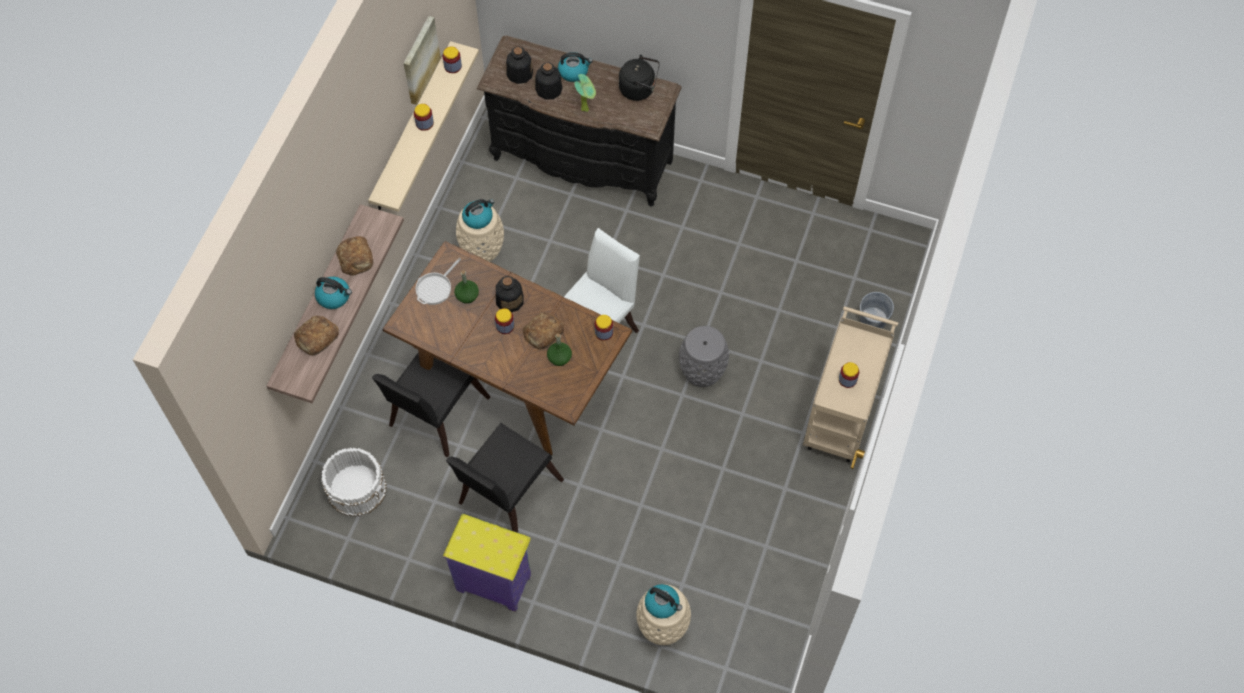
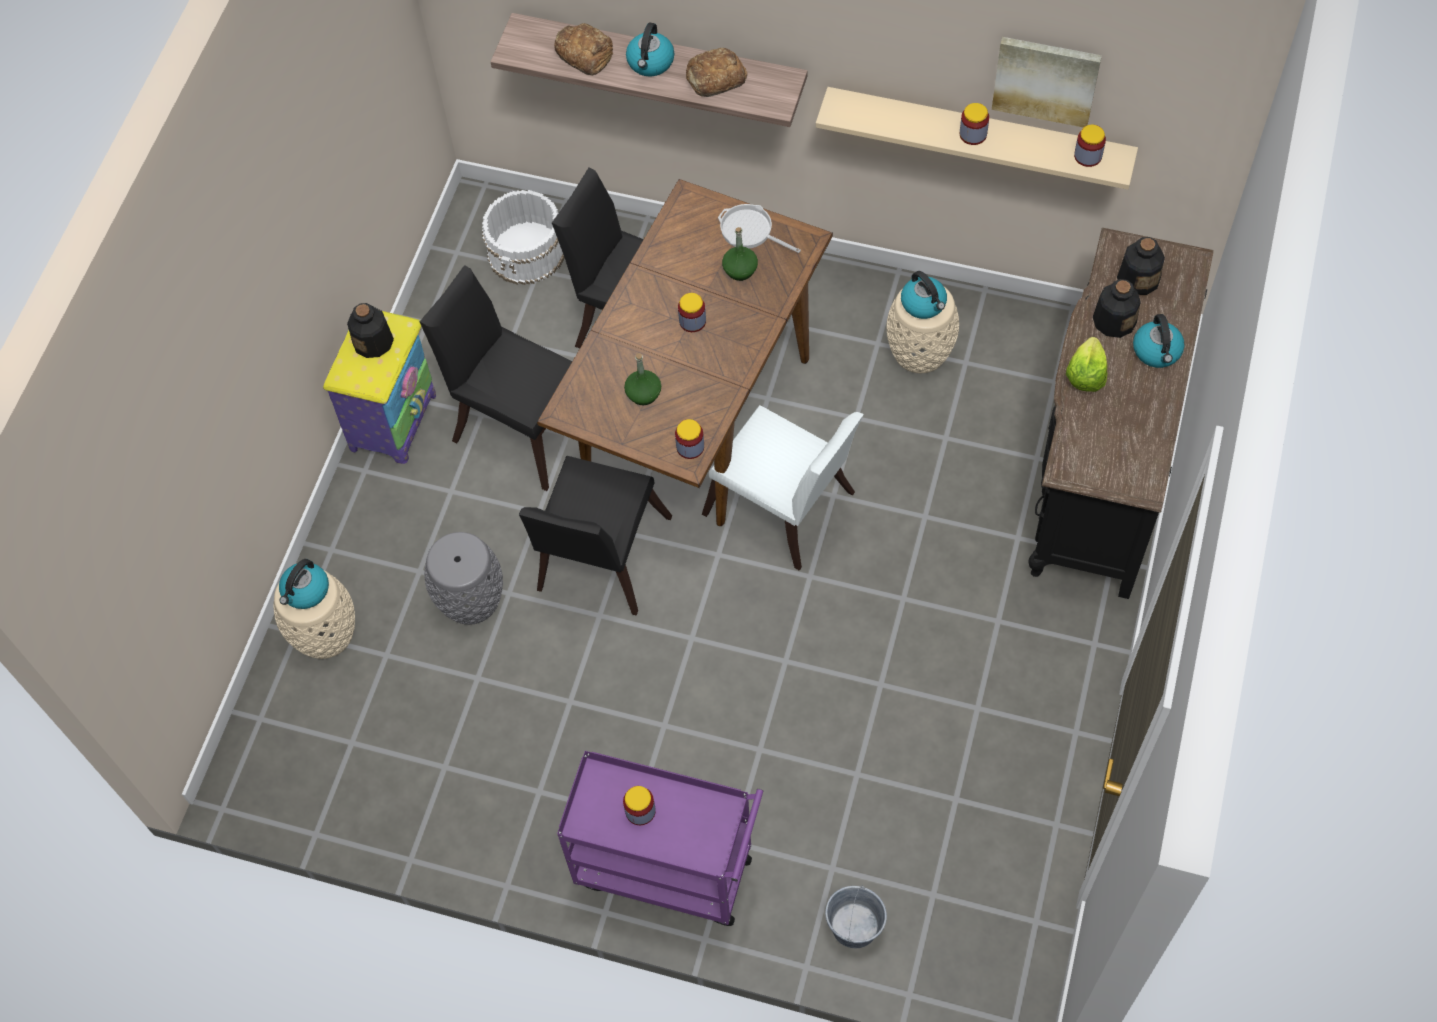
camera: 90 degrees right, 0 degrees up
(510, 300) = (736, 322): bottle -> bottle (374, 342)
(543, 333) = (683, 369): bread -> none
(586, 108) = (1085, 375): potted plant -> lettuce
(621, 447) = (599, 561): none -> black chair
(639, 89) = (1139, 447): black kettle -> none
(702, 371) = (735, 664): grey stool -> grey stool (470, 599)
(841, 414) = (670, 874): beige cart -> purple cart

